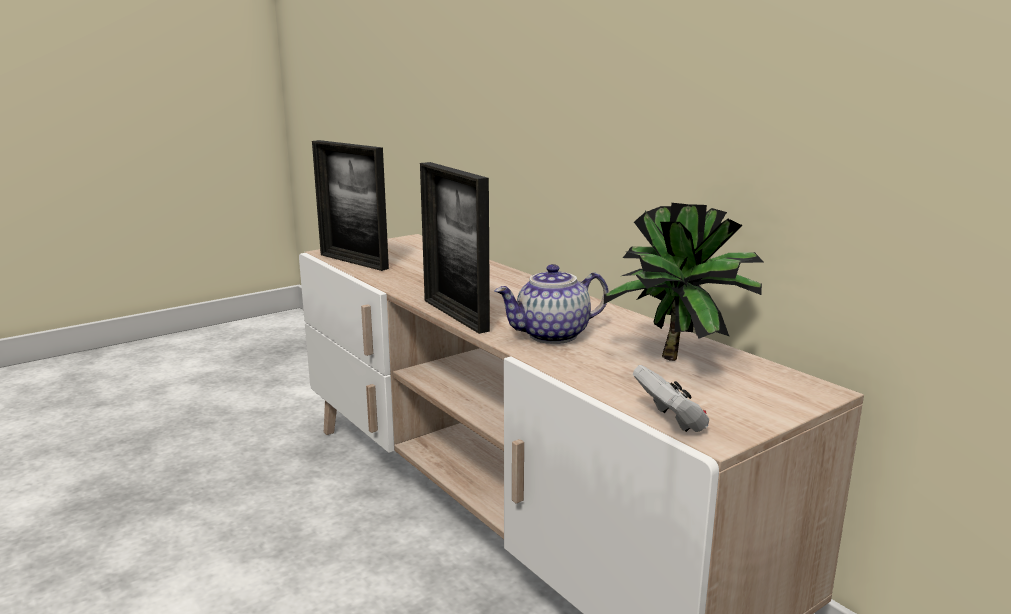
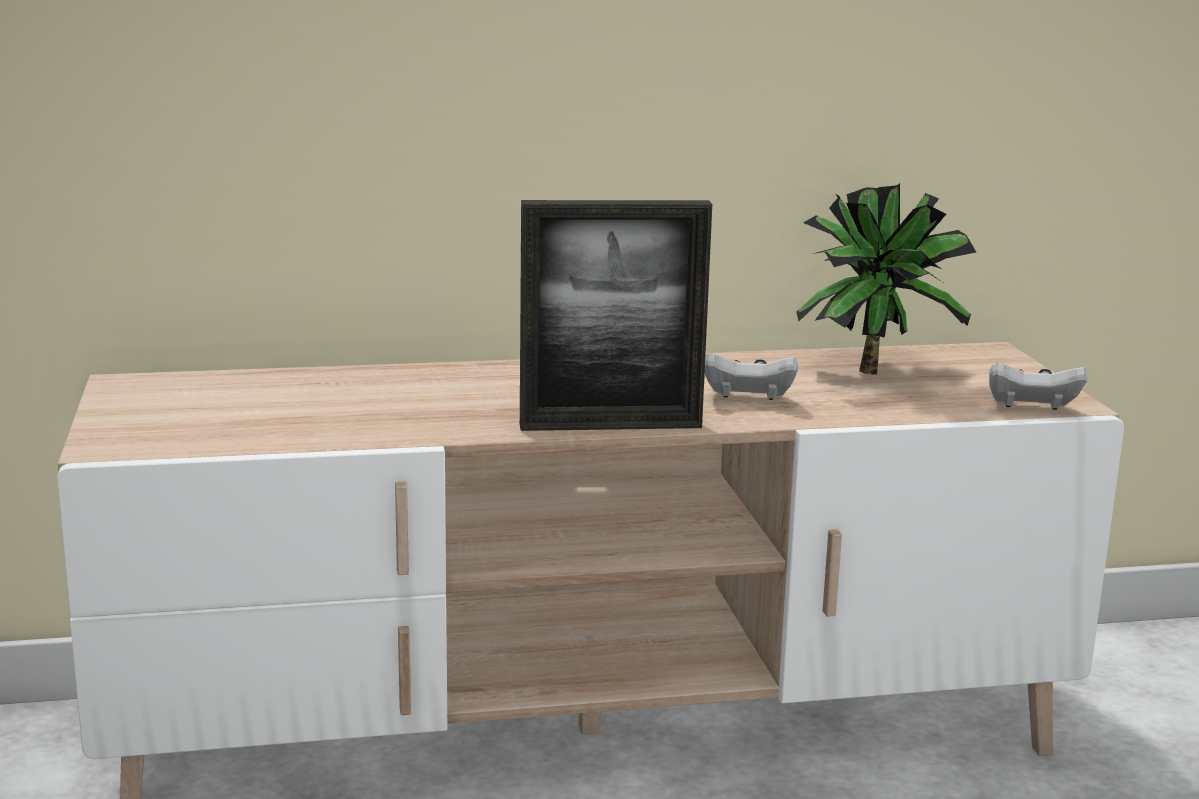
camera: 65 degrees left, 0 degrees up
(353, 261) = (213, 438): picture frame -> none
(552, 336) = (748, 399): teapot -> white game controller

